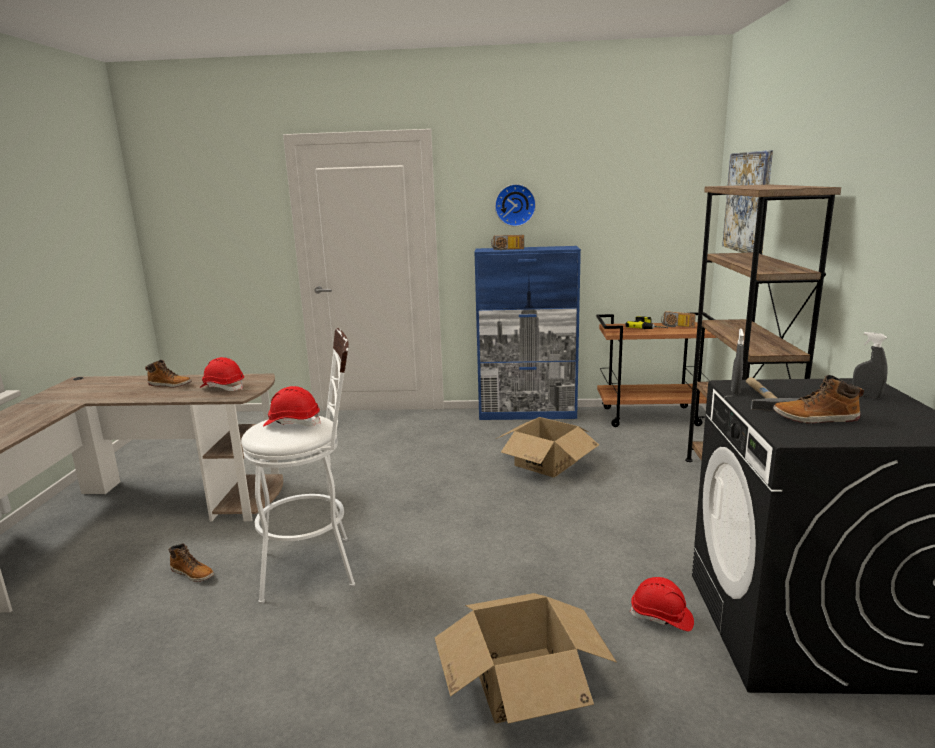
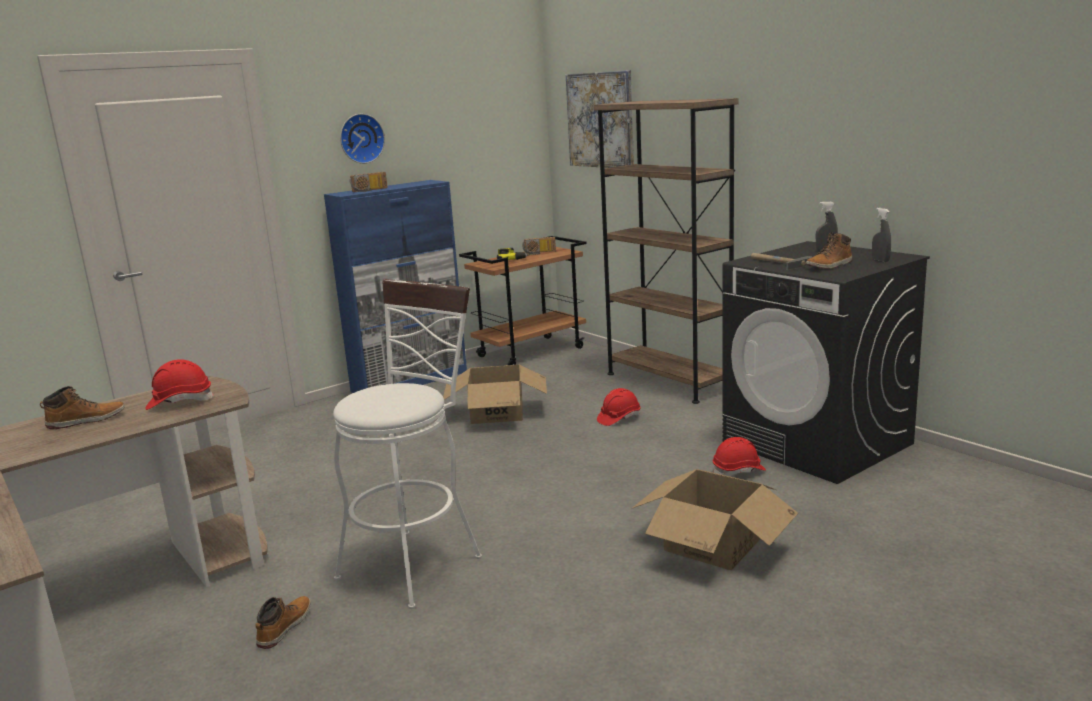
camera: 40 degrees left, 0 degrees up
(193, 573) = (284, 627): boot -> boot turned 60 degrees counterclockwise
(292, 423) = (388, 393): red hard hat -> red hard hat (618, 418)
(735, 391) = (754, 264): grey spray bottle -> grey spray bottle (880, 260)

